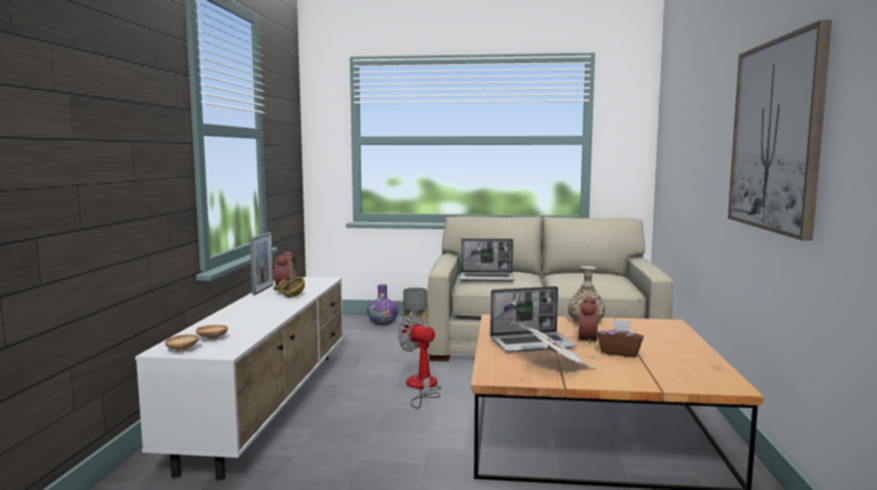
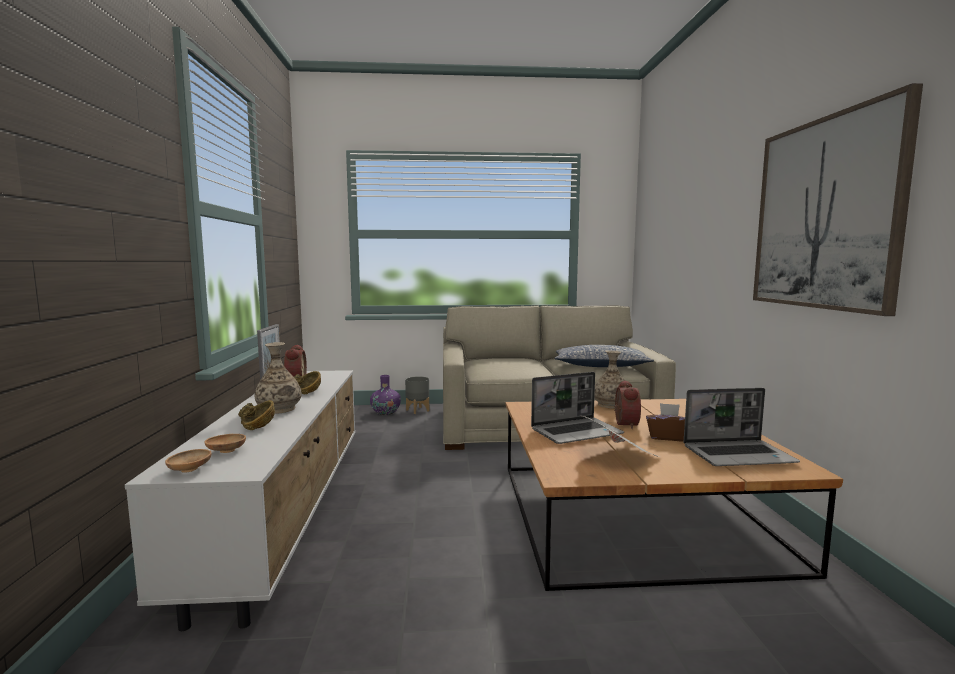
camera: 10 degrees left, 0 degrees up
(237, 320) = (252, 425): none -> brown bowl
(263, 309) = (279, 409): none -> vase
(422, 387) = (448, 480): fan -> none
(487, 278) = (497, 365): laptop -> laptop (739, 455)
(597, 282) = (600, 366): none -> pillow

